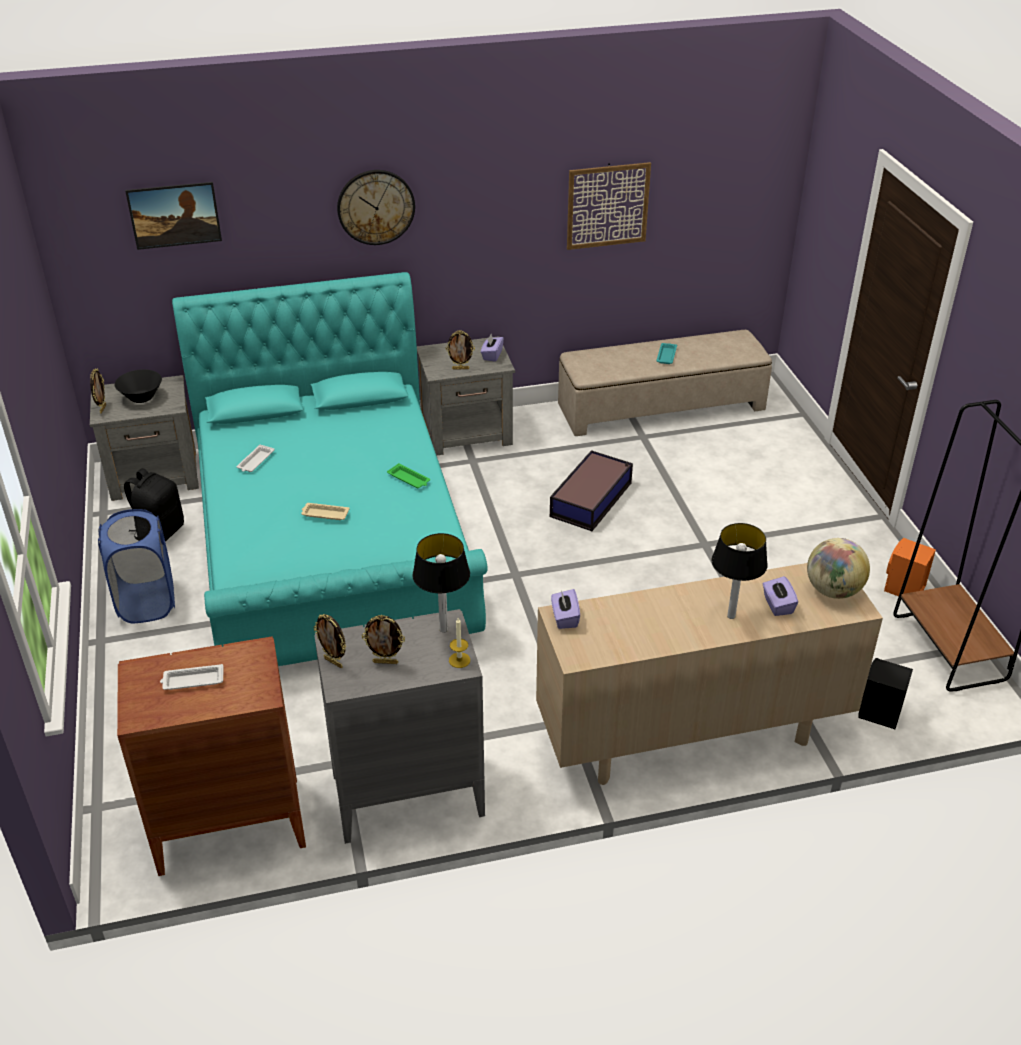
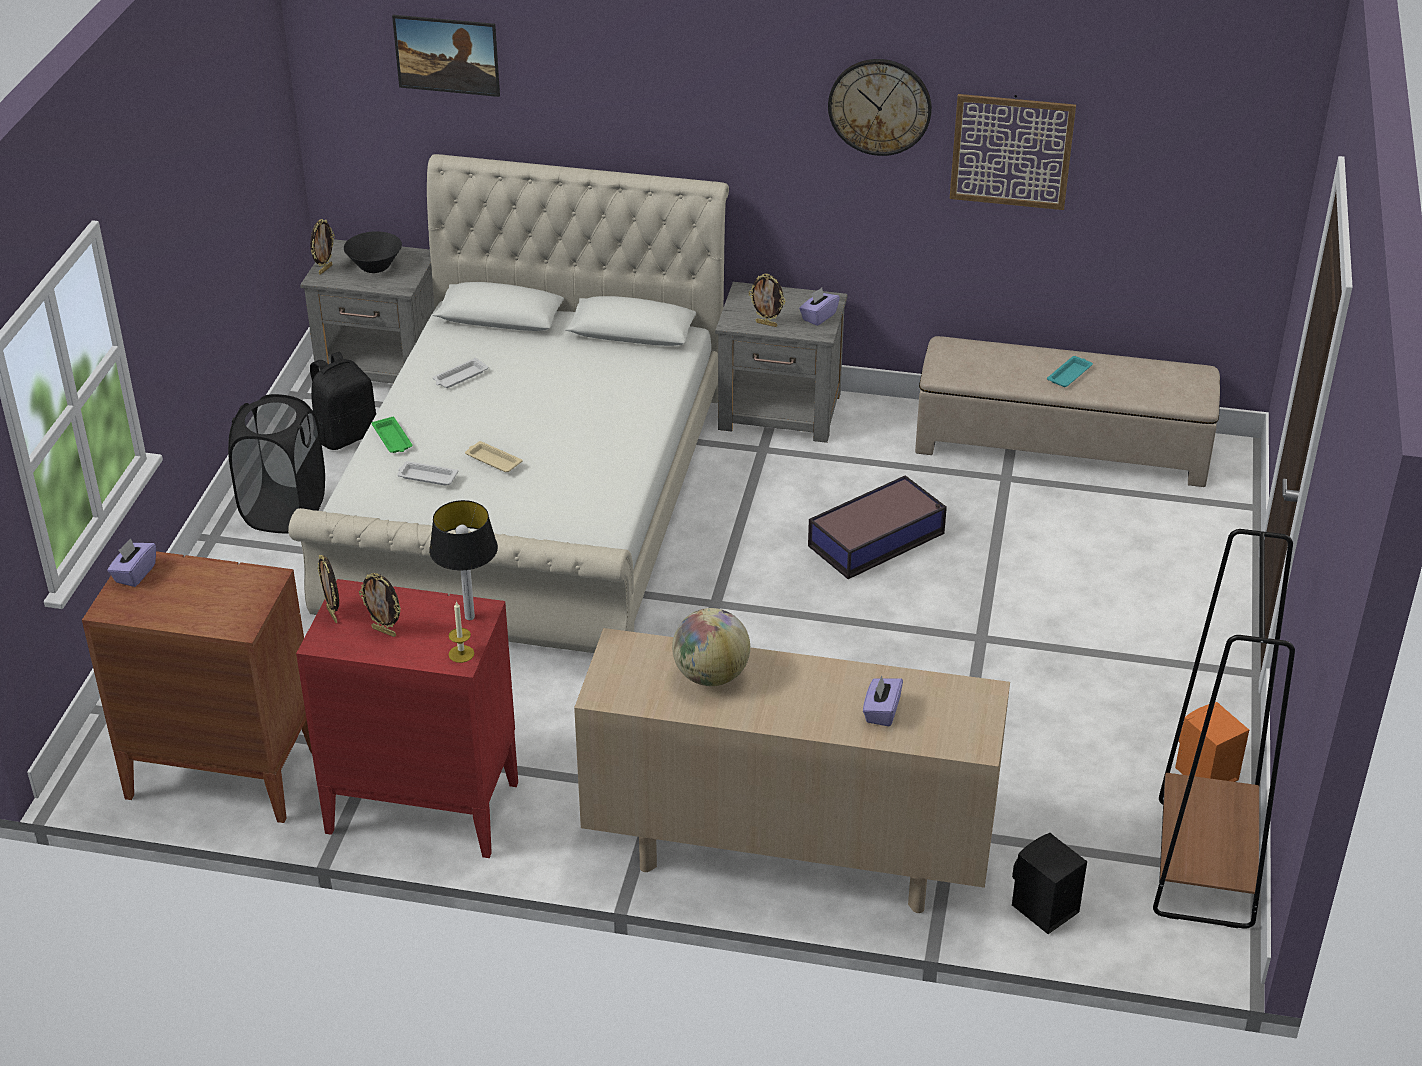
camera: 25 degrees right, 0 degrees up
(146, 602) = (284, 510): blue laundry basket -> black laundry basket
(192, 681) = (184, 589): white tray -> white tray (426, 477)
(331, 538) = (530, 496): turquoise bed -> beige bed
(376, 207) = (694, 92): wall clock -> wall clock (879, 106)
(406, 793) = (422, 805): grey dresser -> red dresser
(409, 479) = (618, 446): green tray -> green tray (392, 439)
(564, 618) = (623, 648): purple tissue box -> purple tissue box (134, 574)
(730, 616) = (814, 706): table lamp -> none
(833, 590) = (964, 716): globe -> globe (711, 675)

